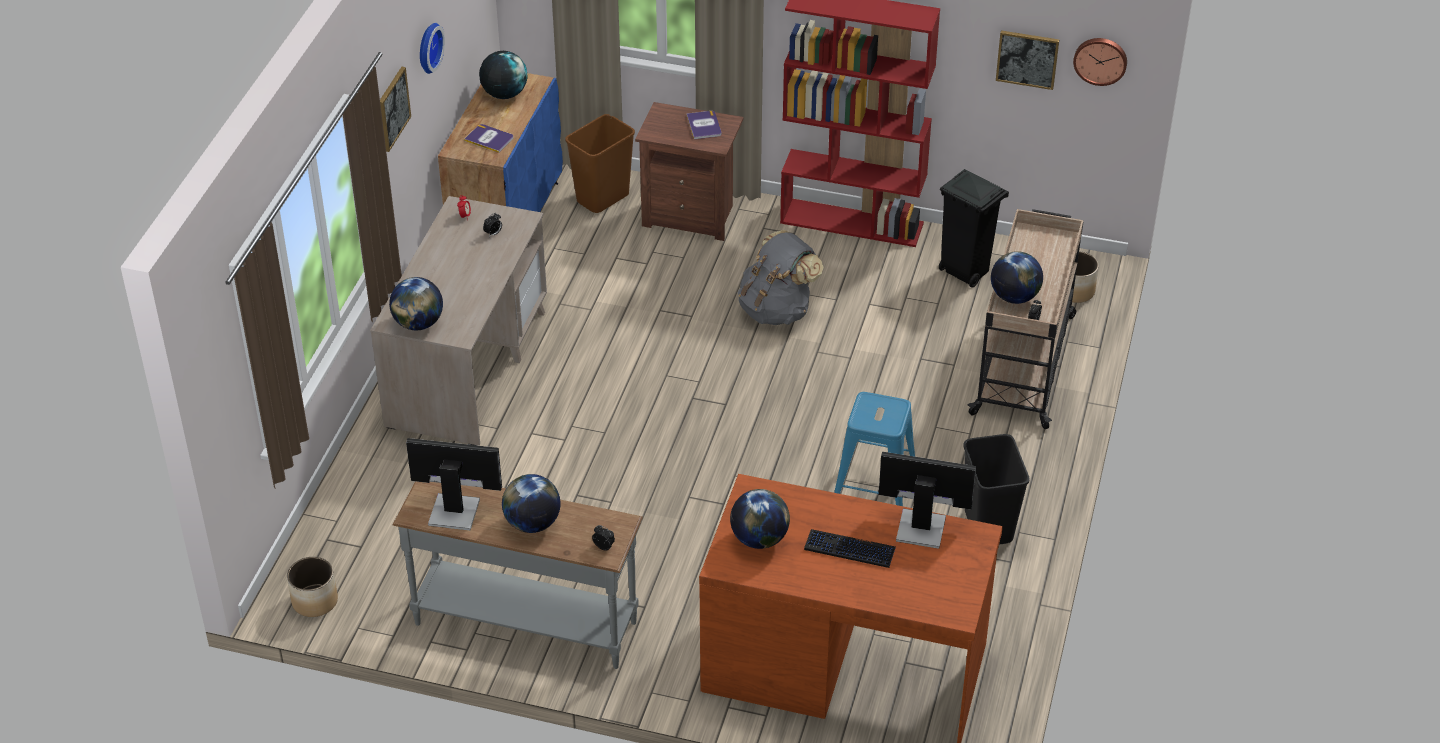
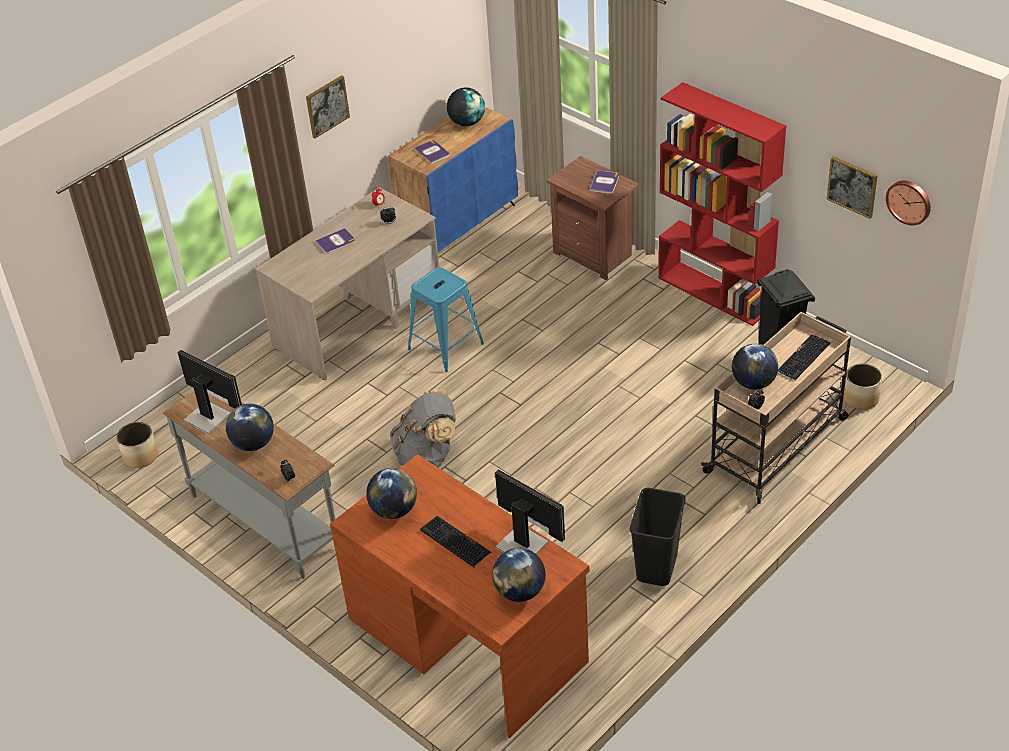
camera: 30 degrees right, 0 degrees up
(418, 323) = (290, 273): globe -> globe (520, 591)
(427, 47) = (381, 67): wall clock -> none
(446, 272) = (335, 242): none -> book
(602, 198) = (539, 224): brown trash can -> none
(777, 310) = (610, 344): grey backpack -> grey backpack (427, 456)
(874, 489) = (586, 507): blue stool -> blue stool (445, 346)
(1045, 257) = (803, 358): none -> keyboard

